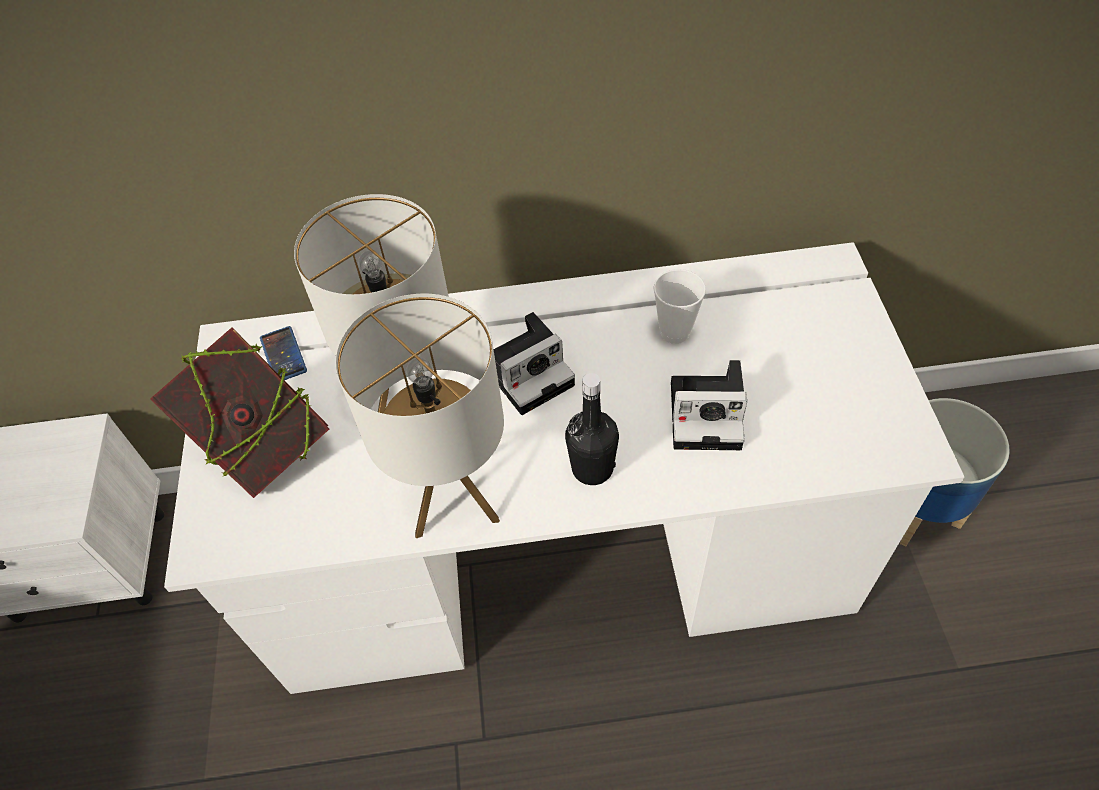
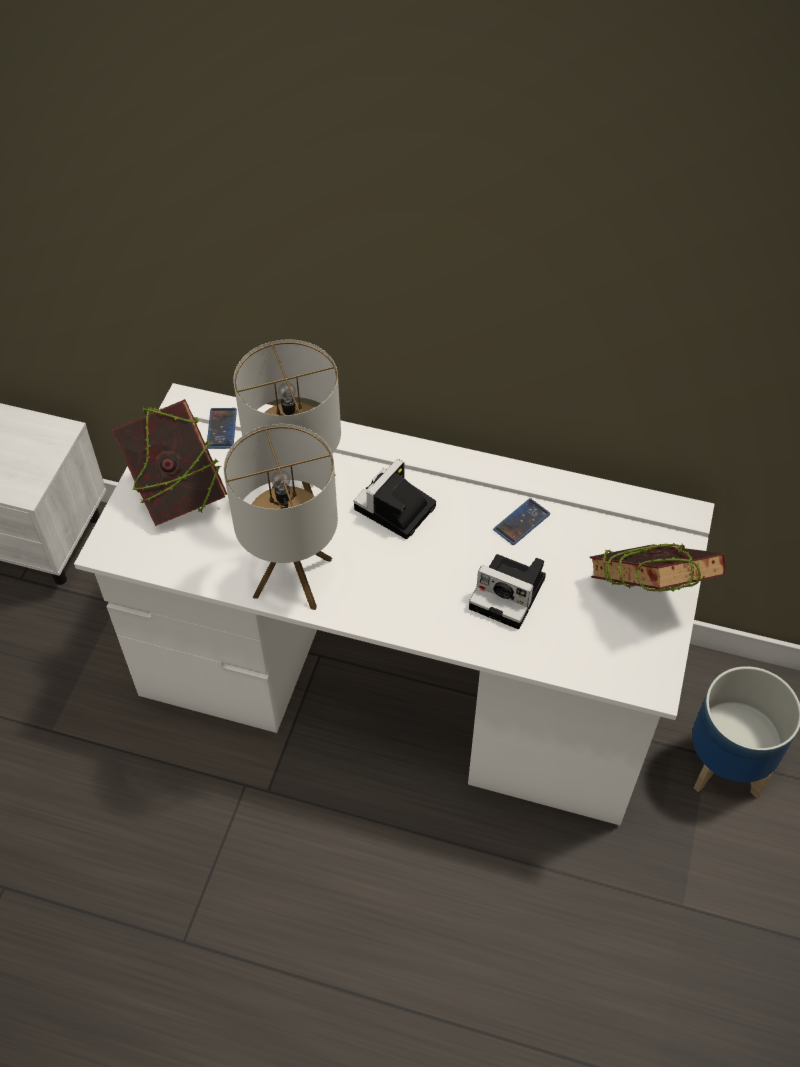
camera: 20 degrees right, 0 degrees up
(529, 371) = (394, 510): camera -> camera turned 135 degrees clockwise
(592, 468) = (401, 599): black bottle -> none
(674, 332) = (521, 522): cup -> phone
(850, 360) = (647, 596): none -> book

